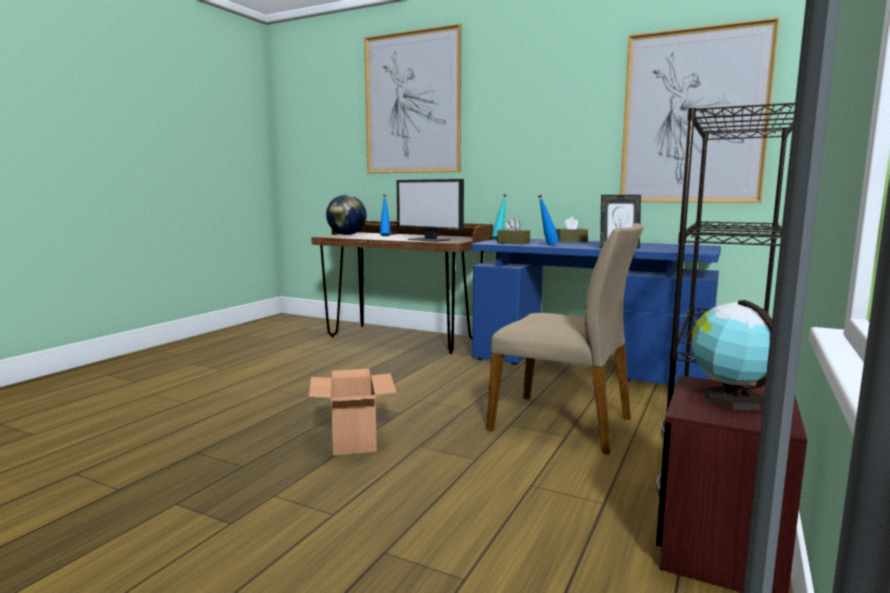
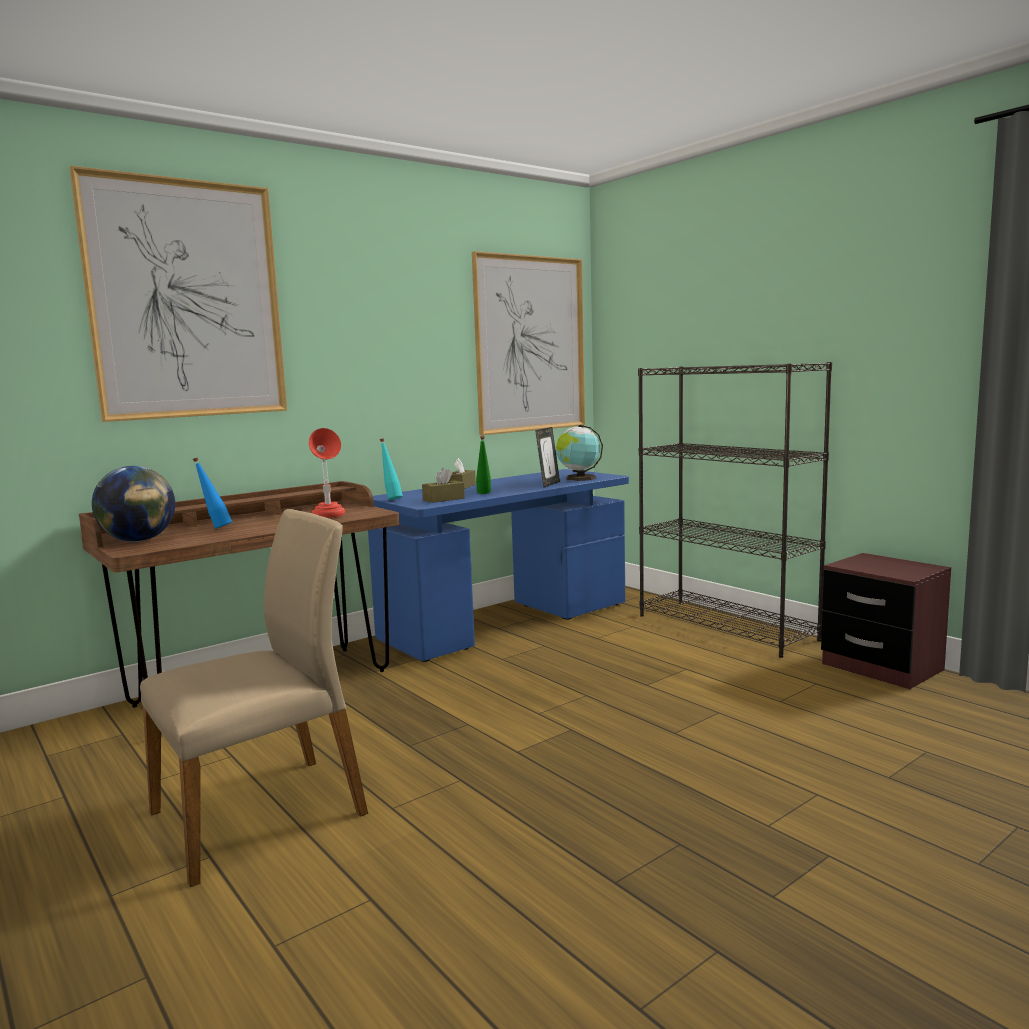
camera: 65 degrees left, 0 degrees up
(353, 440) = (638, 765): cardboard box -> none
(430, 240) = (329, 517): monitor -> red table lamp
(547, 245) = (484, 494): blue bottle -> green bottle
(563, 423) = (656, 663): beige chair -> beige chair (262, 813)
(730, 398) = (879, 565): globe -> globe (578, 478)

